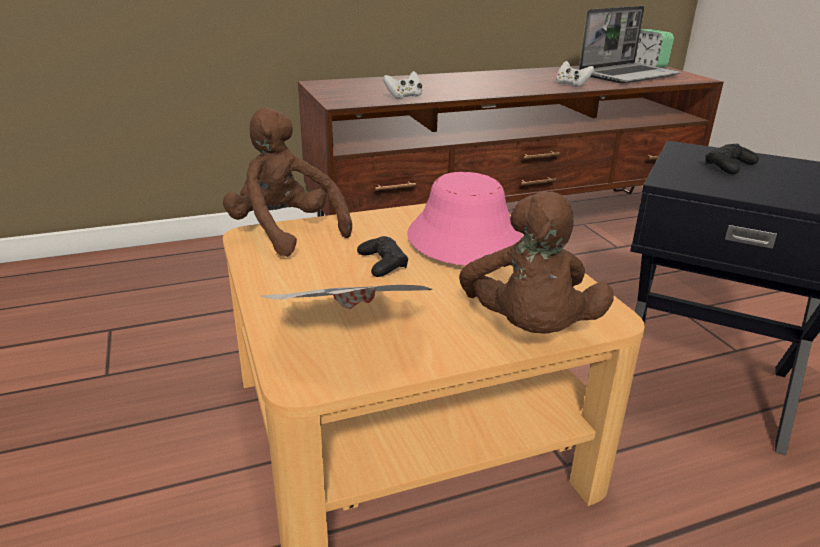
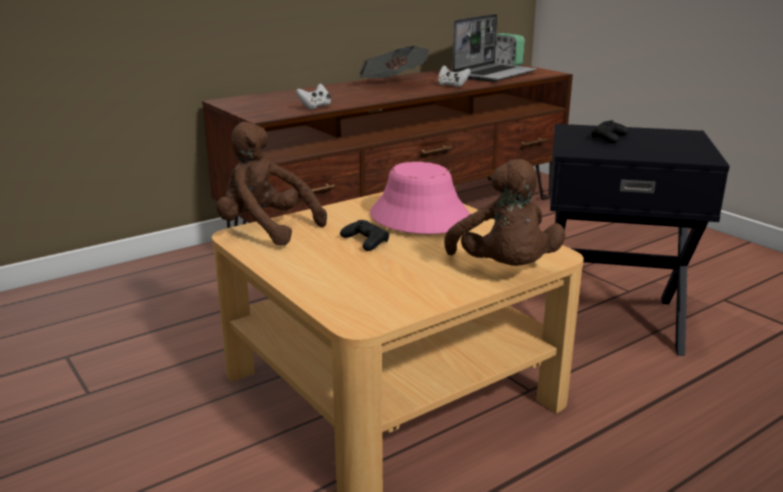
camera: 15 degrees left, 5 degrees down
(351, 331) = (373, 288): newspaper -> newspaper (393, 84)

